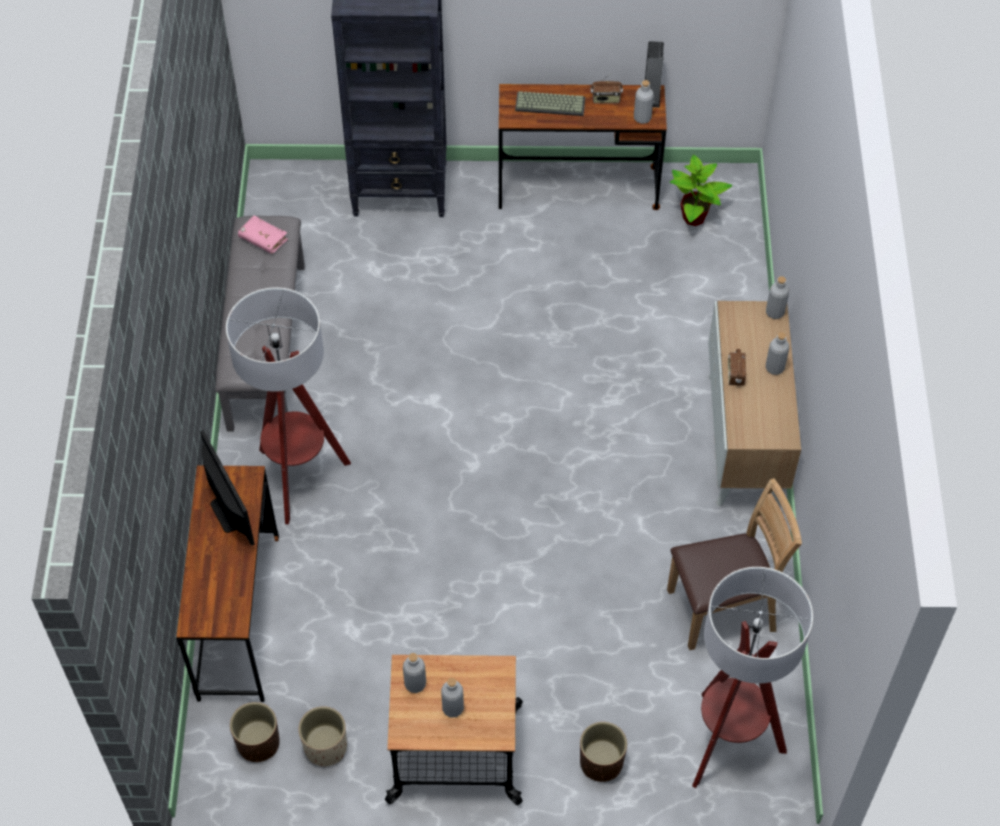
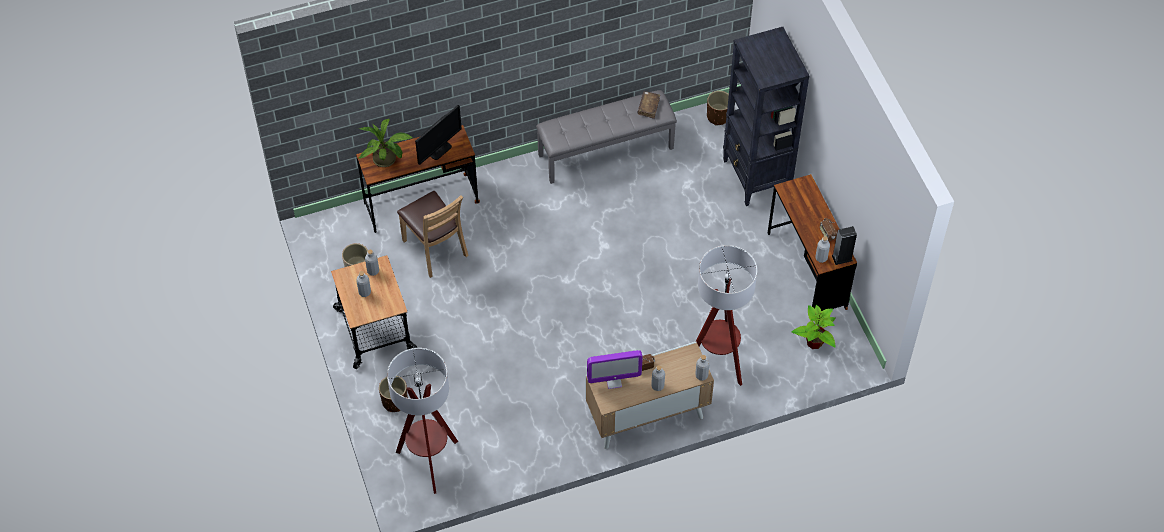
camera: 70 degrees right, 0 degrees up
(213, 592) = (387, 160): none -> potted plant
(258, 743) = (349, 238): brown planter -> brown planter (718, 116)
(263, 239) = (648, 107): pink book -> brown book
(299, 478) = (521, 199): floor lamp -> floor lamp (717, 362)
(551, 103) = (808, 206): keyboard -> none
(722, 608) = (518, 436): brown chair -> brown chair (435, 249)
(749, 417) = (613, 381): none -> monitor

